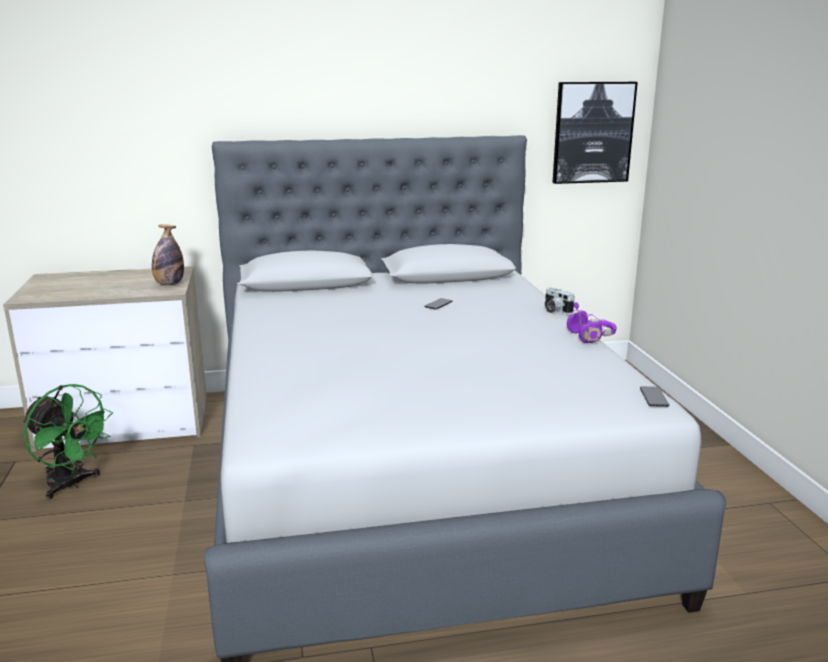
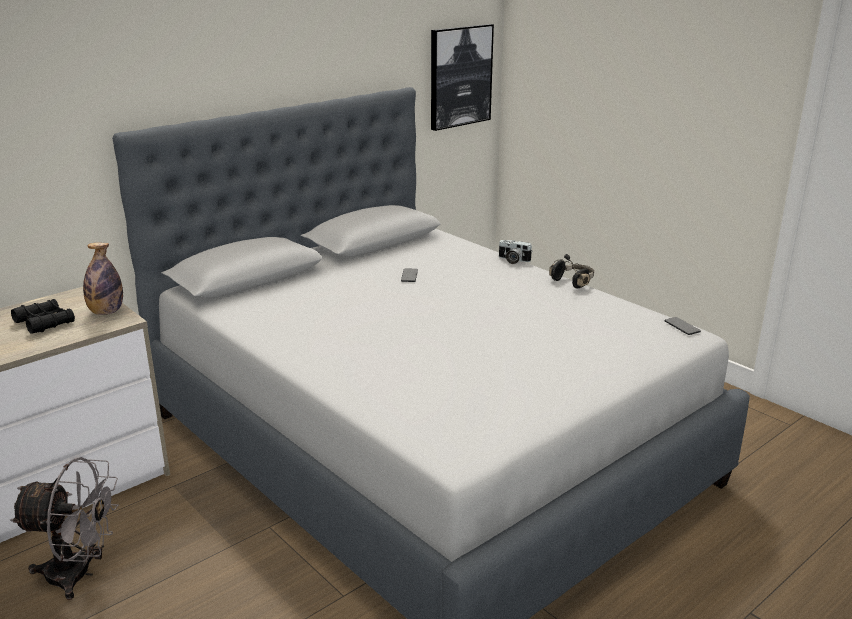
camera: 30 degrees left, 5 degrees up
(71, 484) = (79, 574): green fan -> grey fan
(123, 283) = (45, 323): none -> black binoculars
(591, 337) = (573, 281): purple headphones -> black headphones

